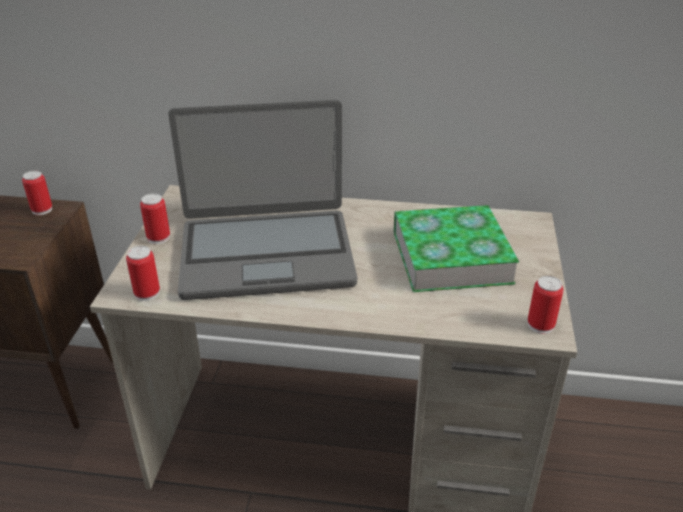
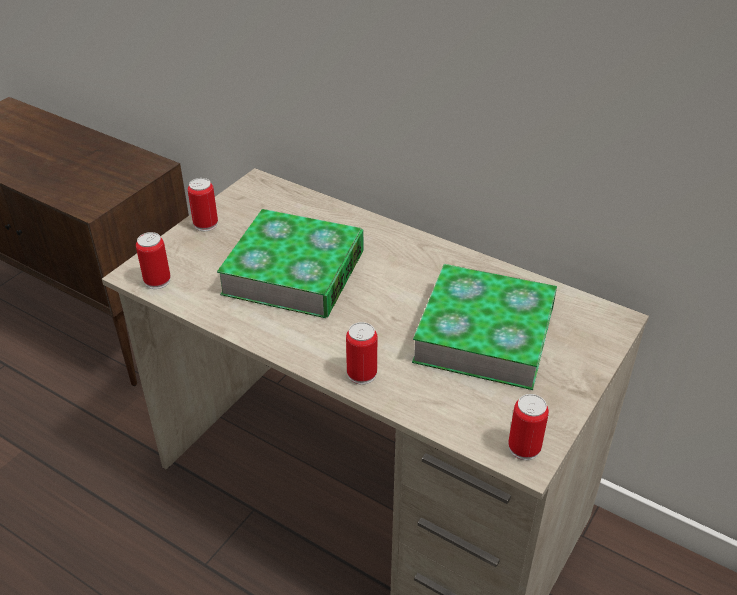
camera: 25 degrees right, 5 degrees up
(42, 210) = (138, 162): can -> can (361, 374)
(266, 254) = (294, 272): laptop -> book

